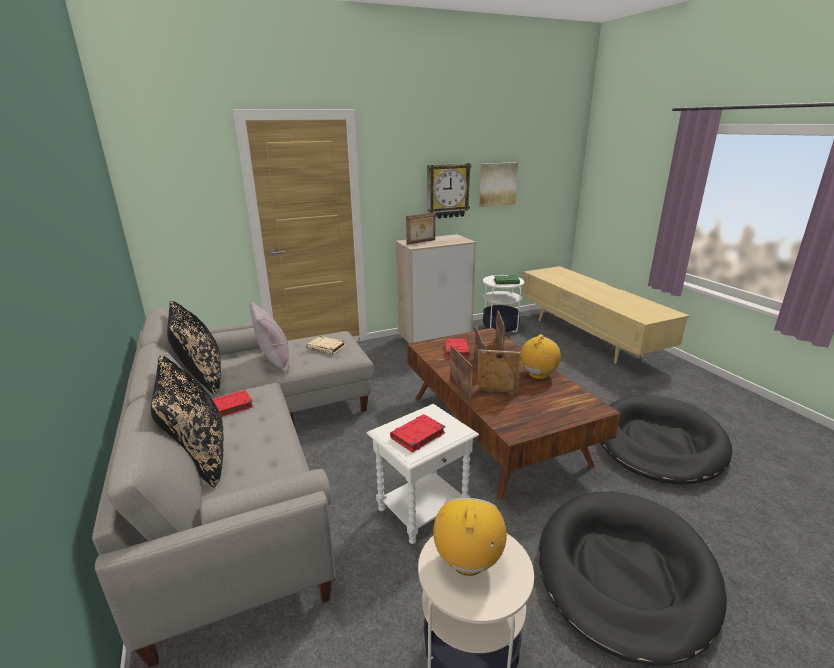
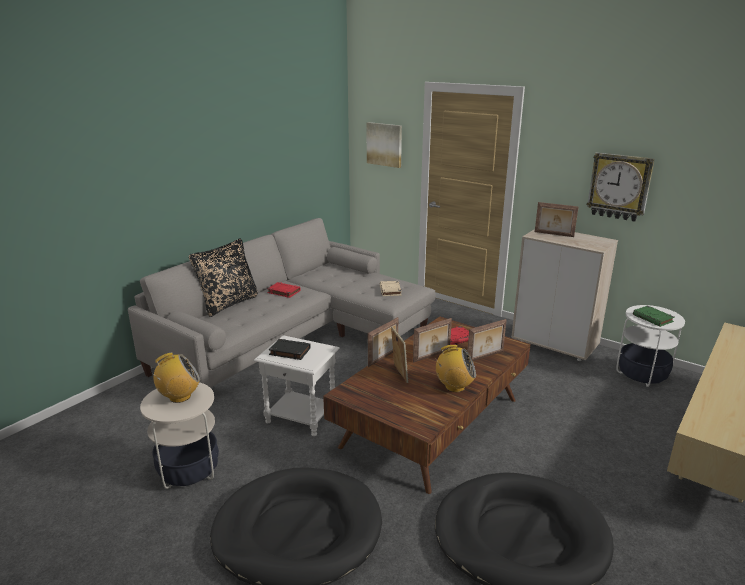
camera: 60 degrees right, 0 degrees up
(202, 380) = (305, 273): black pillow -> none
(274, 362) = (349, 283): purple pillow -> none
(417, 436) = (289, 351): red book -> black book
(497, 184) = (698, 193): picture -> picture (384, 144)

